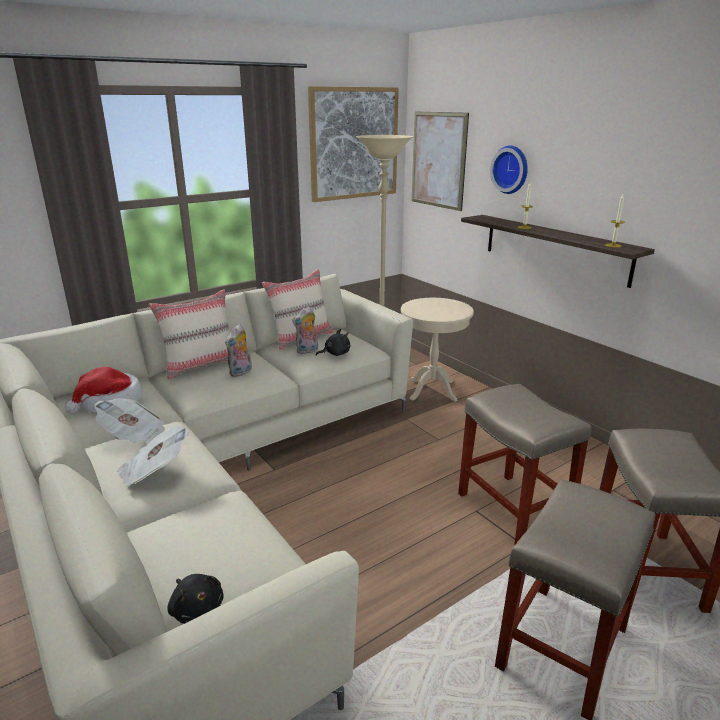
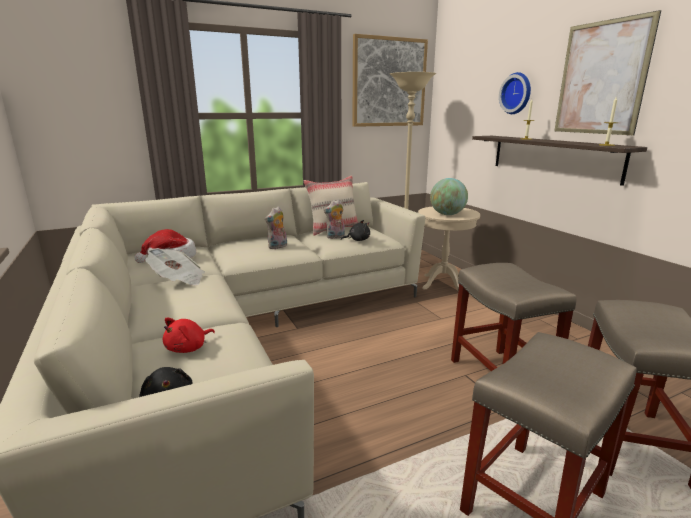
camera: 10 degrees right, 5 degrees down
(154, 471) = (181, 302): newspaper -> none
(190, 537) = (188, 348): none -> red plush toy
(201, 365) = (249, 241): beige pillow -> none
(436, 313) = (447, 214): none -> globe
(438, 160) = (457, 95): picture -> picture (601, 78)

